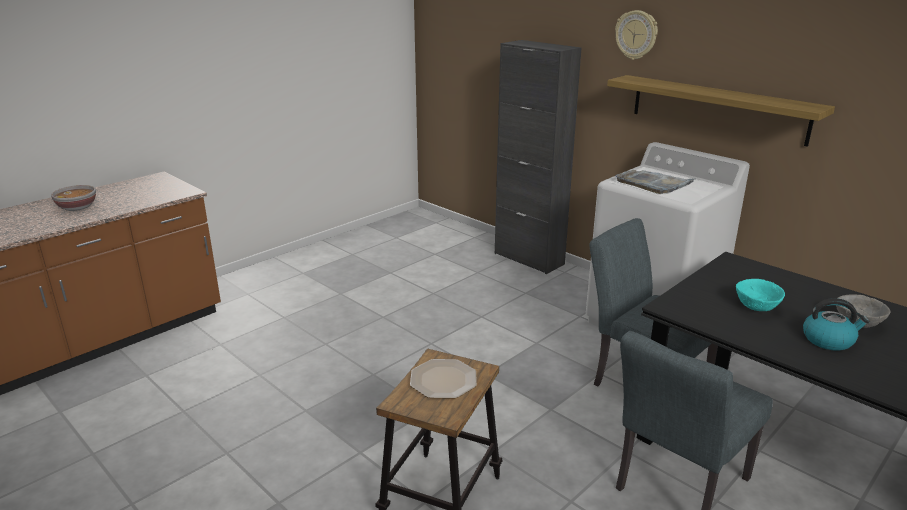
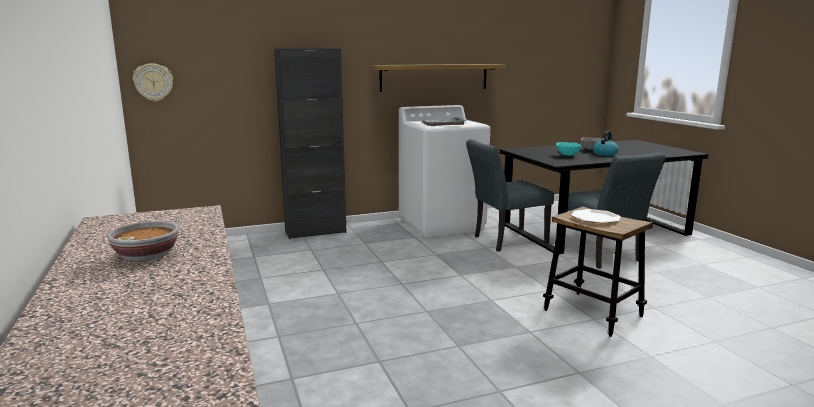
camera: 65 degrees left, 10 degrees down
(636, 35) = (373, 35): wall clock -> wall clock (153, 82)

